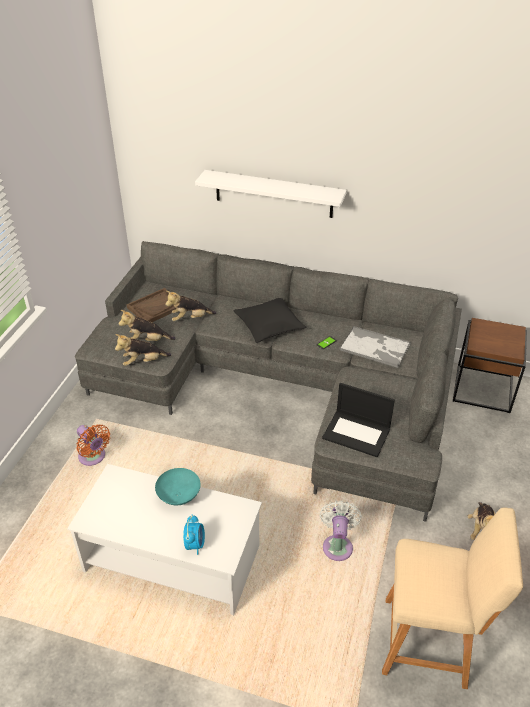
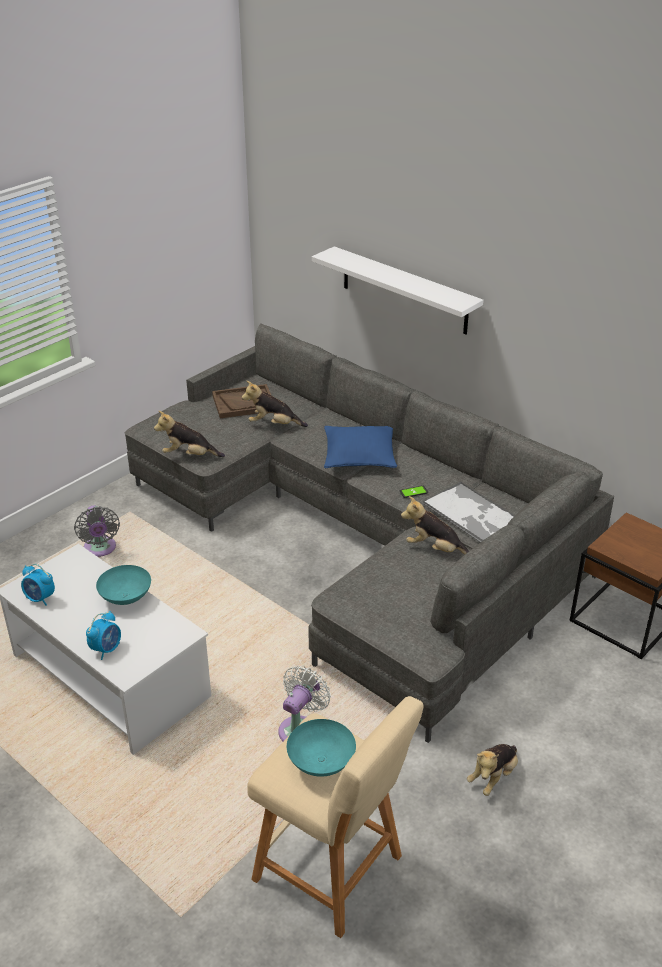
camera: 25 degrees right, 5 degrees down
(93, 457) = (100, 549): orange fan -> grey fan
(110, 522) = (40, 598): none -> alarm clock
(147, 341) = (209, 435): plush toy -> plush toy (435, 549)
(269, 326) = (359, 456): black pillow -> blue pillow
(357, 433) = (372, 599): laptop -> none
(438, 575) = (321, 761): none -> turquoise bowl

